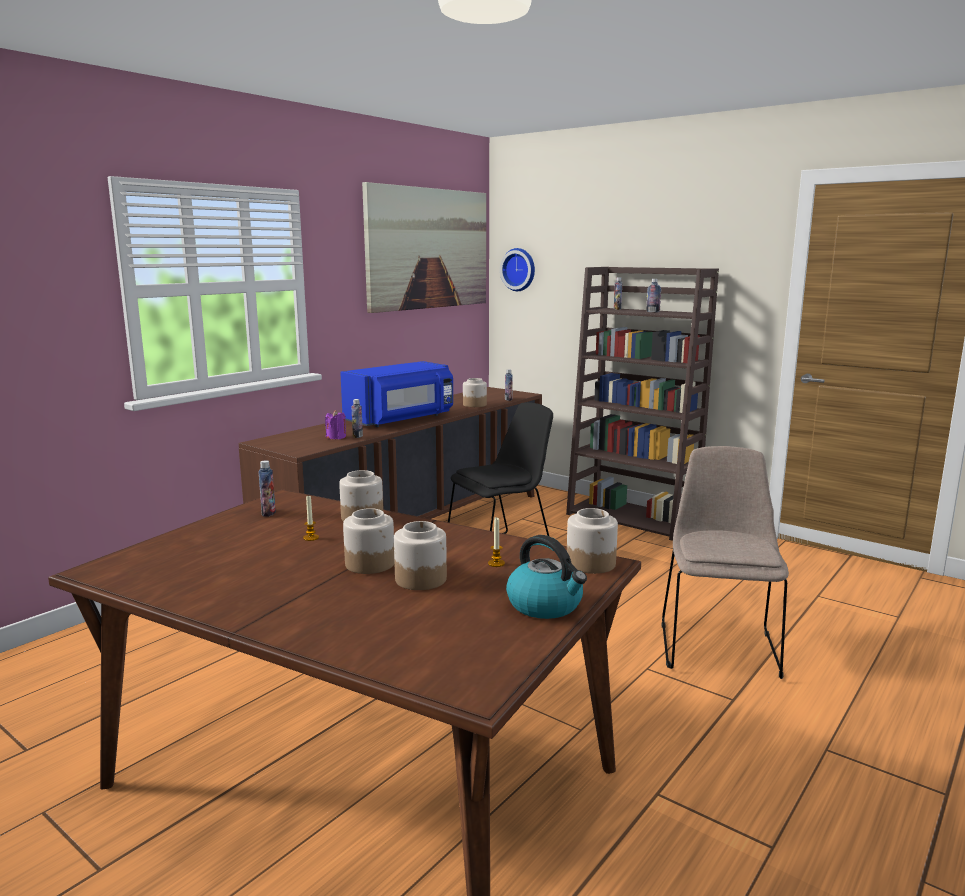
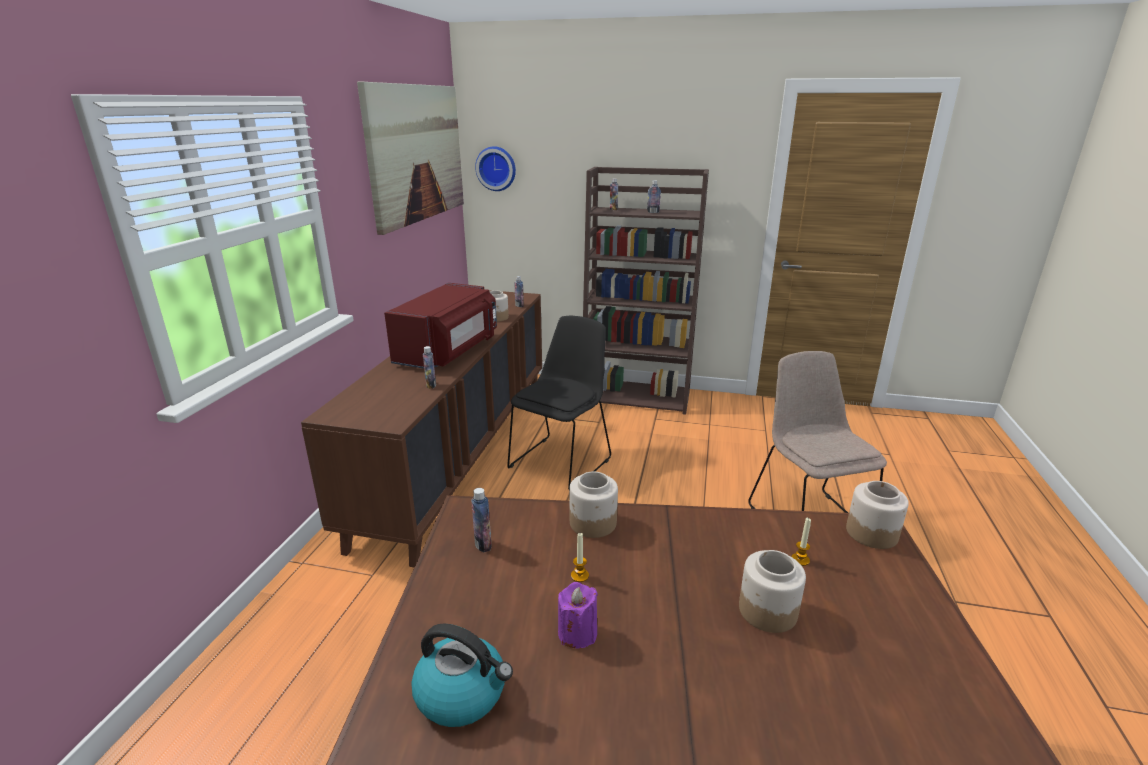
camera: 25 degrees left, 10 degrees up
(336, 437) = (409, 391): purple candle -> purple candle (577, 633)
(370, 564) = (691, 601): jar -> none
(401, 420) = (449, 351): blue microwave -> red microwave
(546, 605) = (915, 611): kettle -> kettle (463, 693)

